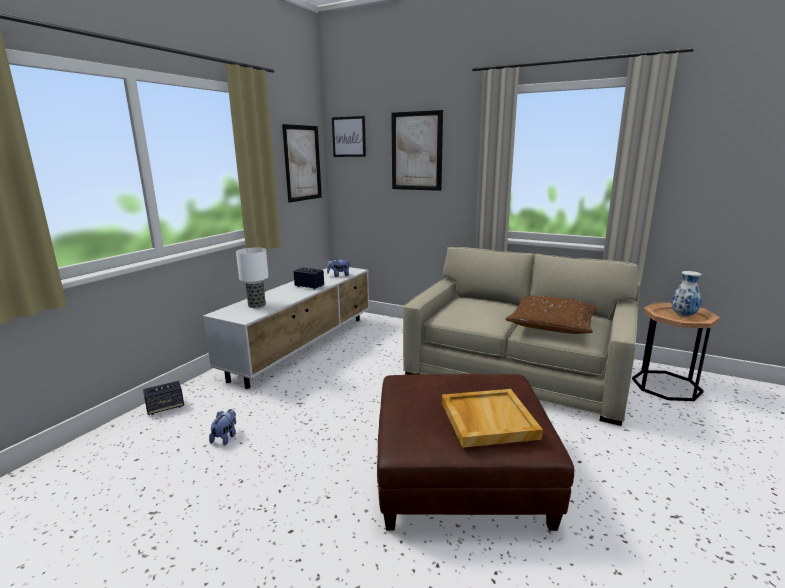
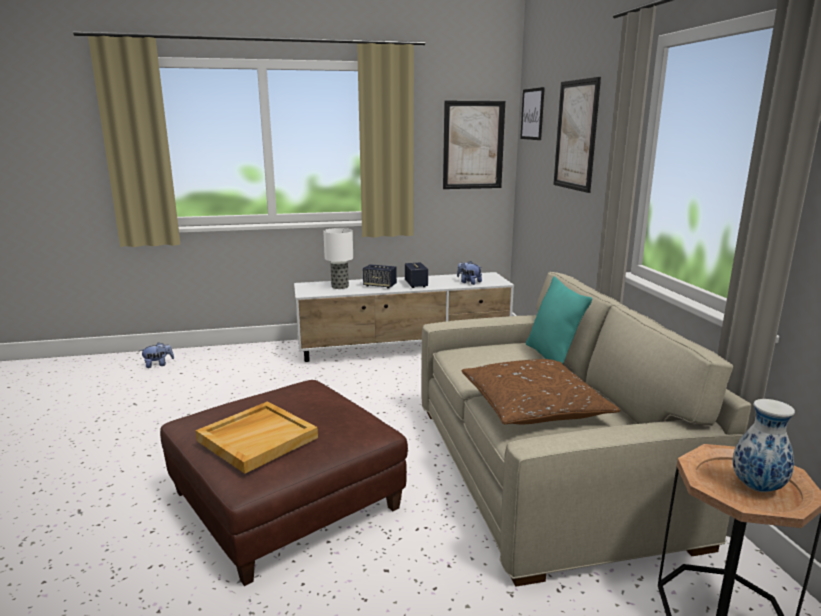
camera: 50 degrees right, 0 degrees up
(165, 407) = (246, 351): speaker -> speaker (380, 286)
(225, 437) = (232, 385): plush toy -> plush toy (158, 365)
(491, 301) = (552, 358): none -> turquoise pillow

